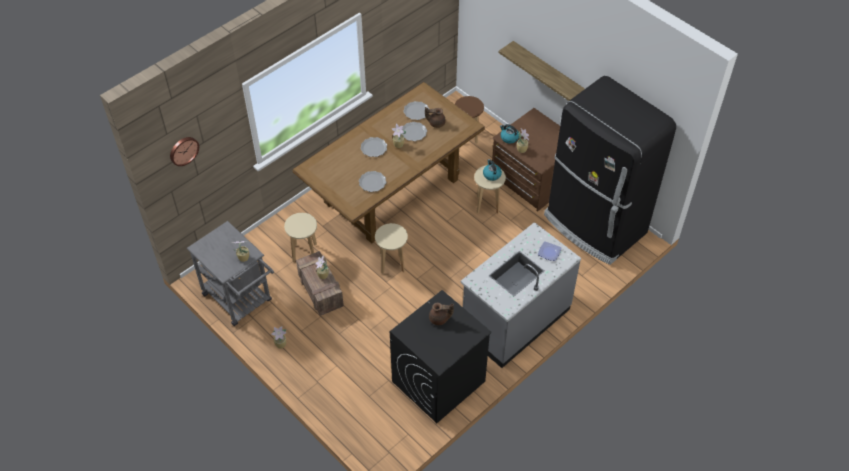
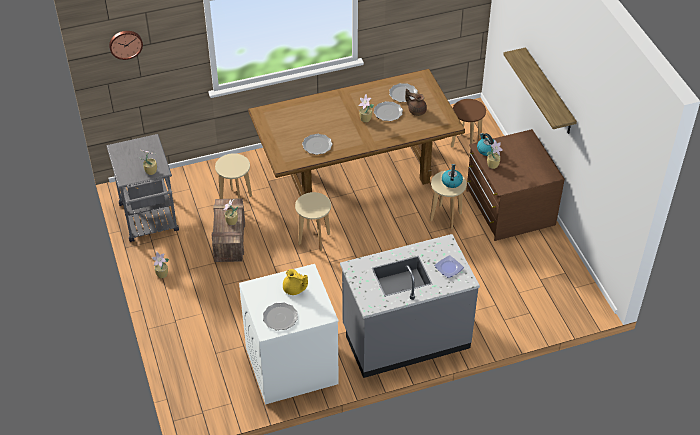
camera: 25 degrees right, 5 degrees down
(373, 148) = (338, 114): plate -> plate (280, 317)
(438, 382) = (291, 366): black washing machine -> white washing machine
(439, 319) = (294, 289): brown teapot -> yellow teapot
(594, 225) = (548, 275): black fridge -> none

